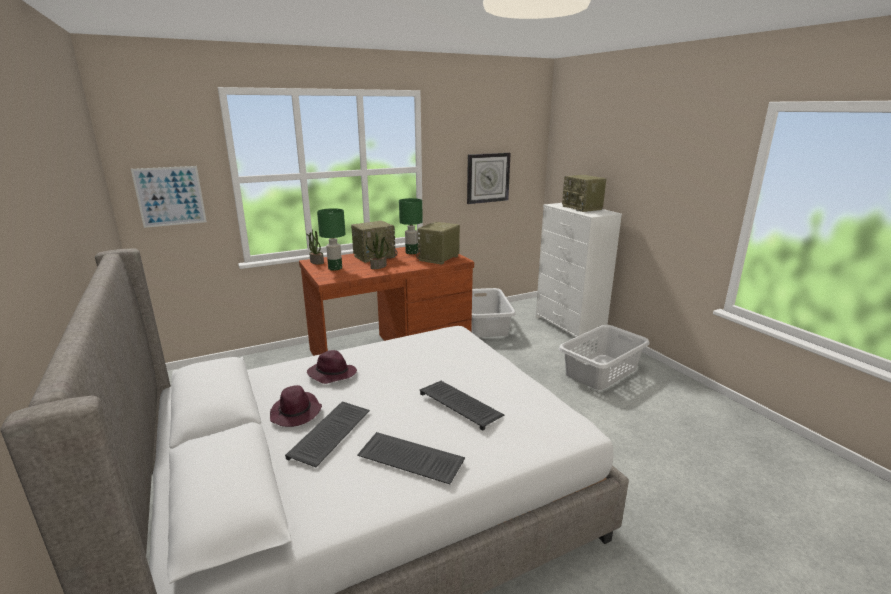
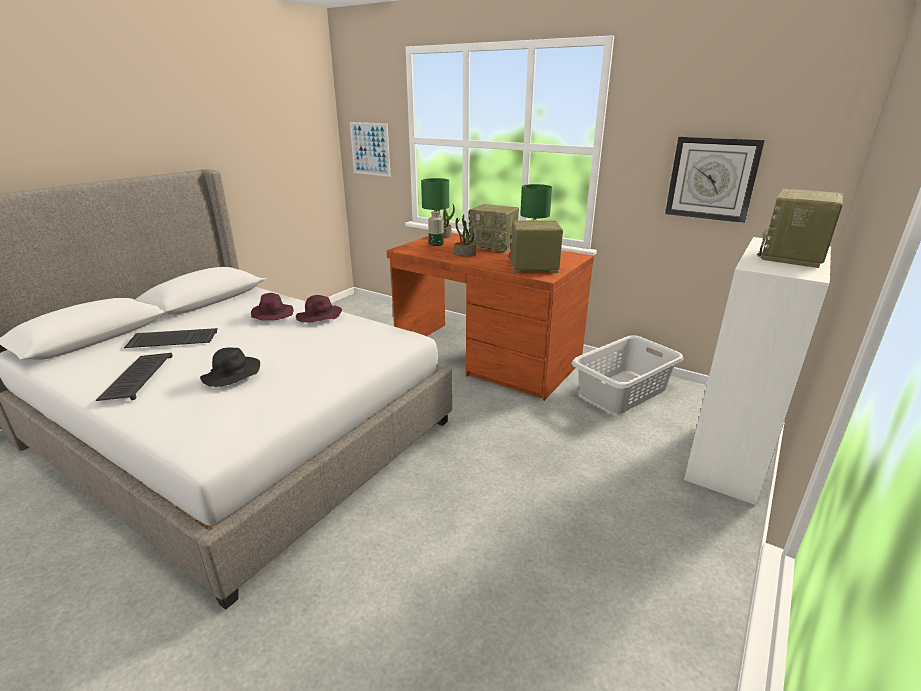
camera: 60 degrees right, 5 degrees up
(296, 413) = (204, 322): purple hat -> purple hat (319, 317)
(461, 405) = (232, 375): keyboard -> black hat
(602, 372) = (620, 525): grey laundry basket -> none

